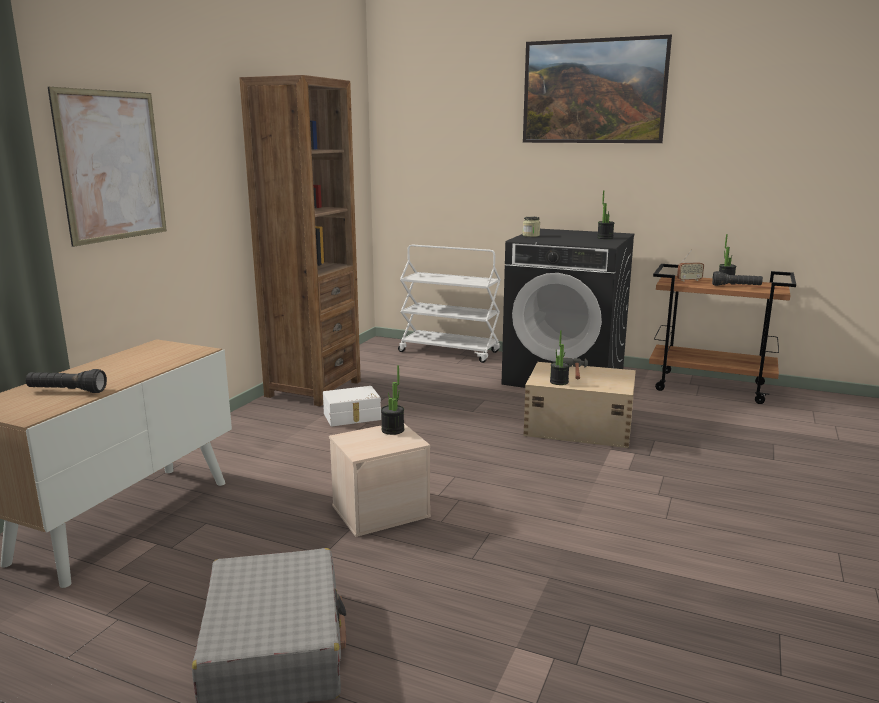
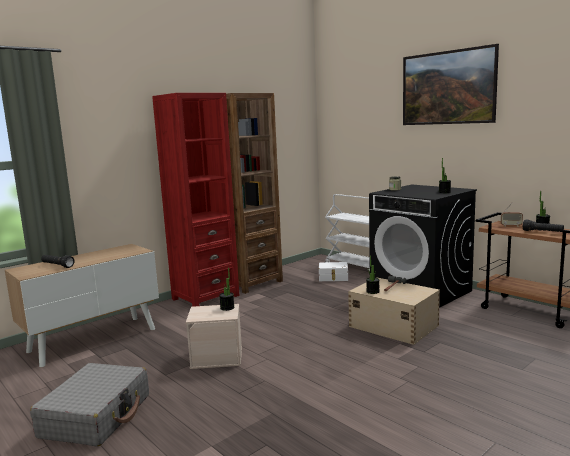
camera: 25 degrees right, 5 degrees down
(112, 166) = (116, 149): picture -> none
(260, 420) = (205, 297): none -> red bookcase
(352, 417) = (256, 302): white storage box -> white storage box (333, 278)

